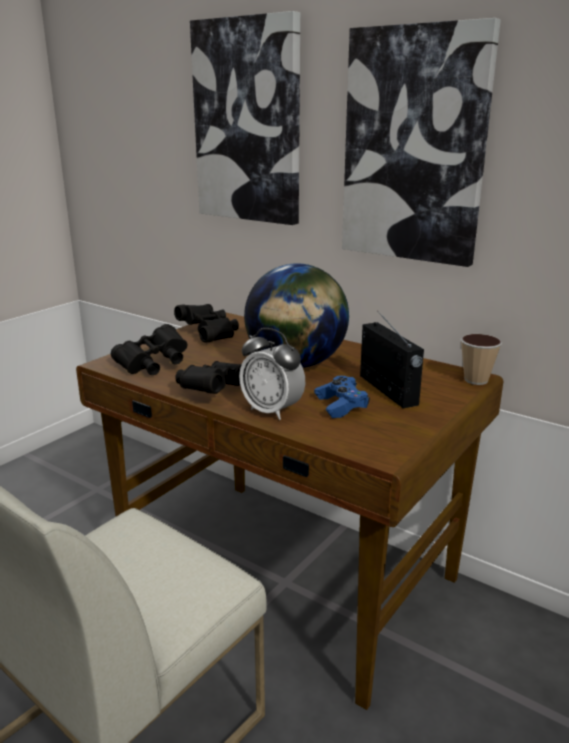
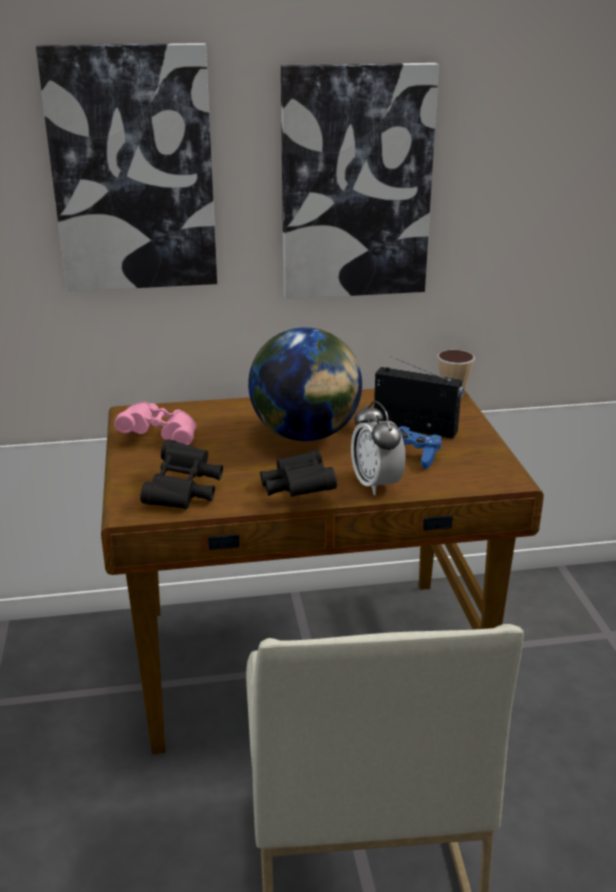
camera: 45 degrees left, 5 degrees up
(209, 334) = (160, 437): black binoculars -> pink binoculars
(272, 411) = (376, 484): alarm clock -> alarm clock turned 75 degrees clockwise

